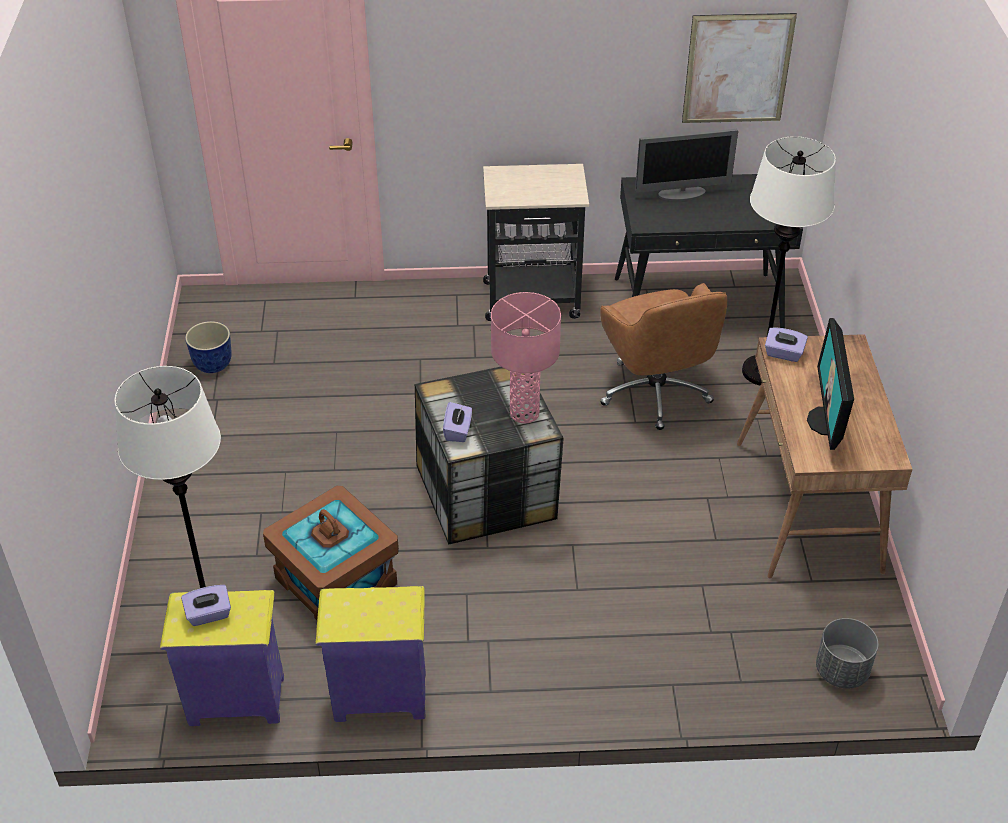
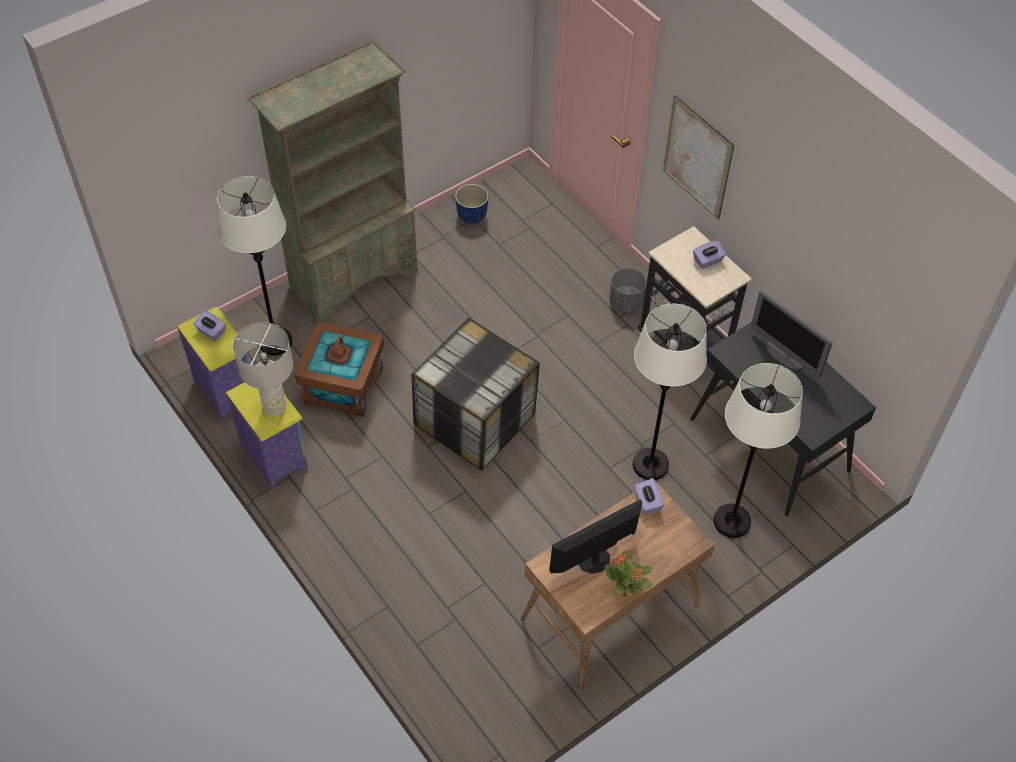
camera: 55 degrees right, 10 degrees up
(189, 499) = (353, 276): none -> green bookcase
(385, 602) = (275, 406): none -> white table lamp
(458, 431) = (443, 363): purple tissue box -> purple tissue box (708, 261)
(525, 413) = (489, 389): pink table lamp -> none
(654, 392) = (650, 464): brown office chair -> white floor lamp
(737, 69) = (868, 300): picture -> picture (697, 158)
(841, 671) = (467, 702): grey planter -> grey planter (626, 302)
(878, 415) = (626, 590): none -> potted plant

